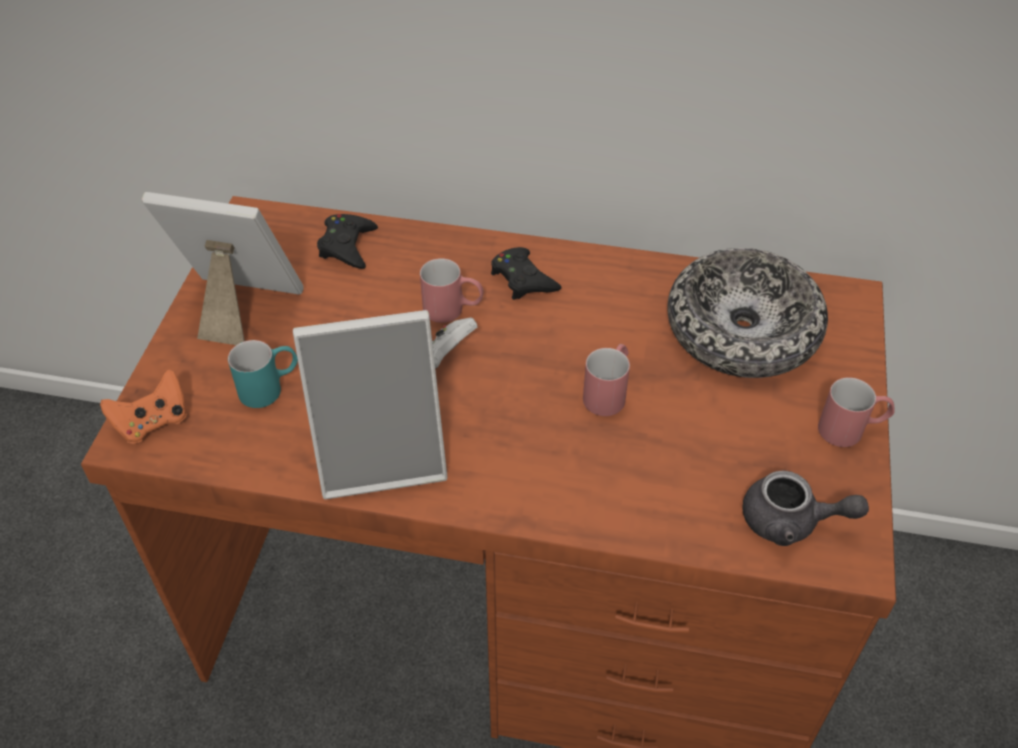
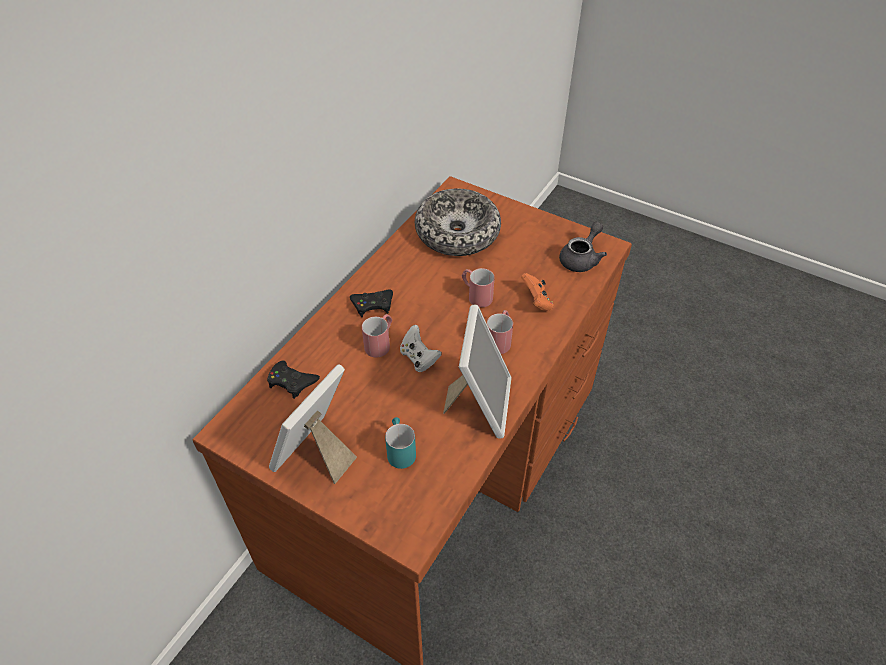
camera: 70 degrees left, 0 degrees up
(153, 422) = (400, 523): orange game controller -> orange game controller (537, 301)
(851, 429) = (537, 220): red mug -> red mug (499, 339)

